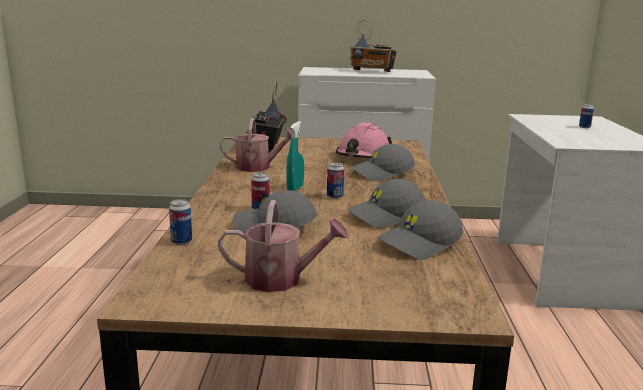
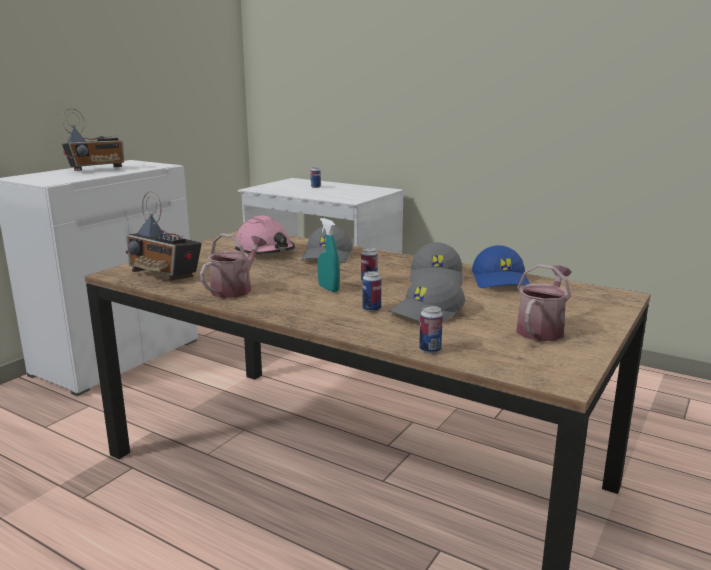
camera: 60 degrees left, 0 degrees up
(420, 244) = (501, 281): grey cap -> blue cap

